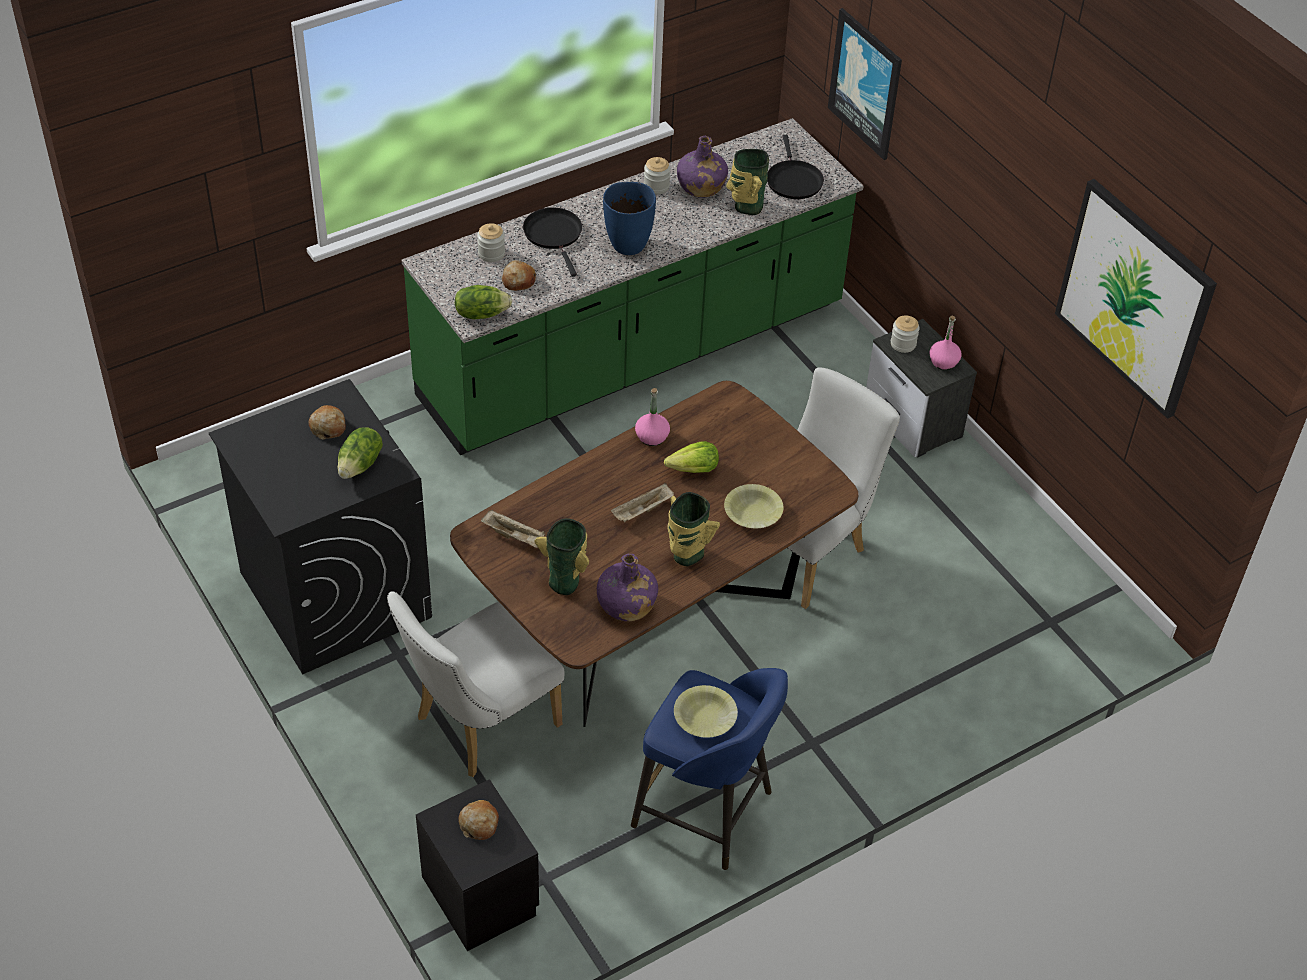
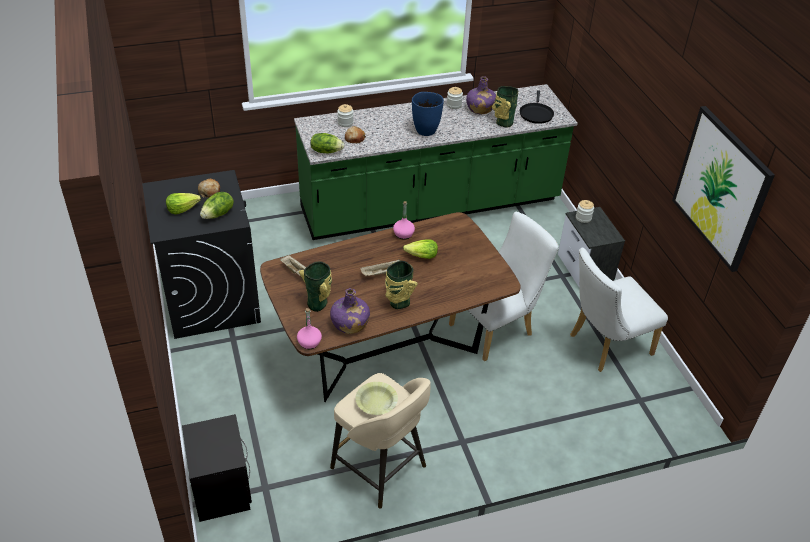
camera: 15 degrees right, 5 degrees down
(298, 466) = (182, 209): none -> lettuce
(479, 725) = (262, 388): white chair -> white chair (605, 346)
(479, 824) = (217, 439): bread -> none
(554, 235) = (385, 119): black frying pan -> none
(706, 811) = (380, 469): blue stool -> beige stool
(752, 513) = (449, 287): yellow bowl -> none
(866, 83) = (586, 58): picture -> none
(944, 362) = (605, 231): pink bottle -> pink bottle (309, 342)

